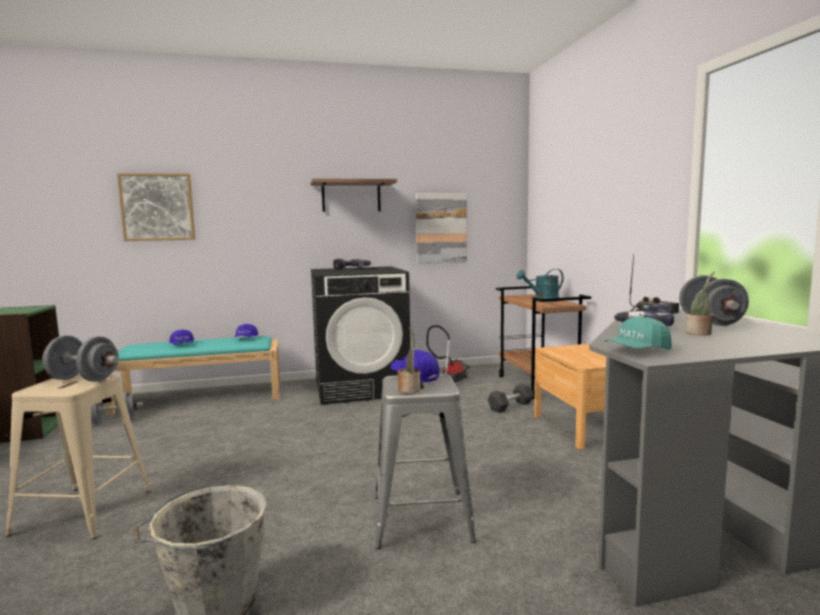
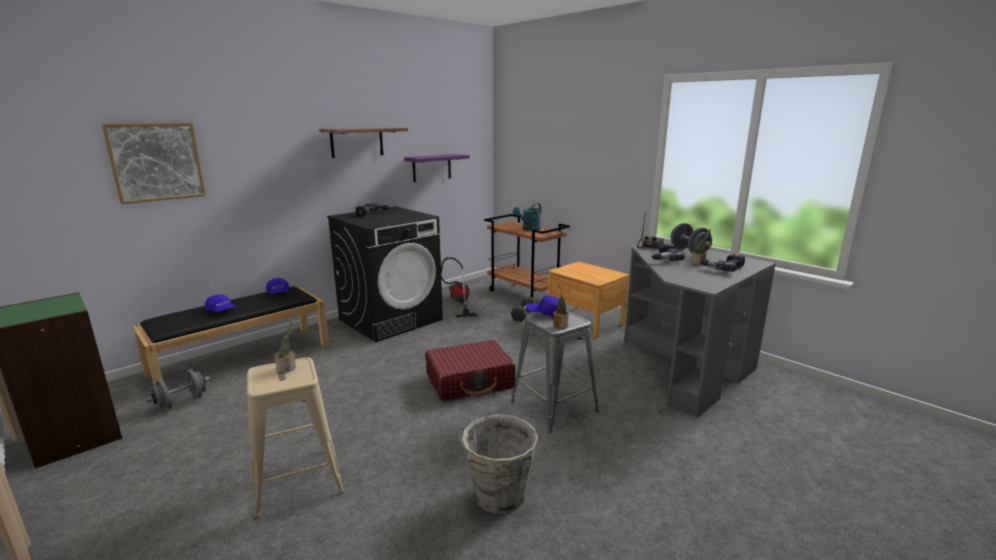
camera: 30 degrees left, 10 degrees up
(83, 379) = (288, 368): grey dumbbell -> potted plant
(202, 397) = (243, 358): turquoise bench -> black bench
(361, 462) = (470, 381): none -> red suitcase
(441, 228) = (432, 167): picture -> purple shelf
(637, 351) = (694, 283): turquoise cap -> none
(736, 341) = (723, 268): none -> power drill

